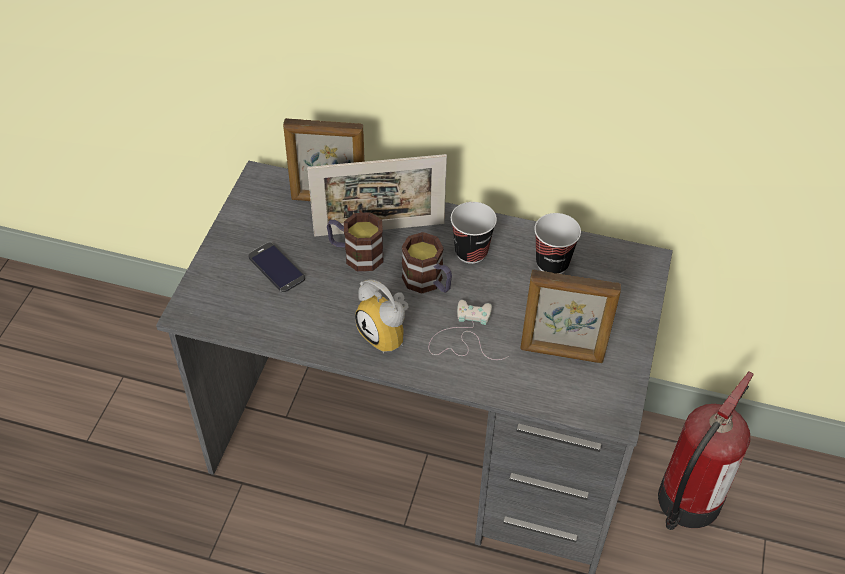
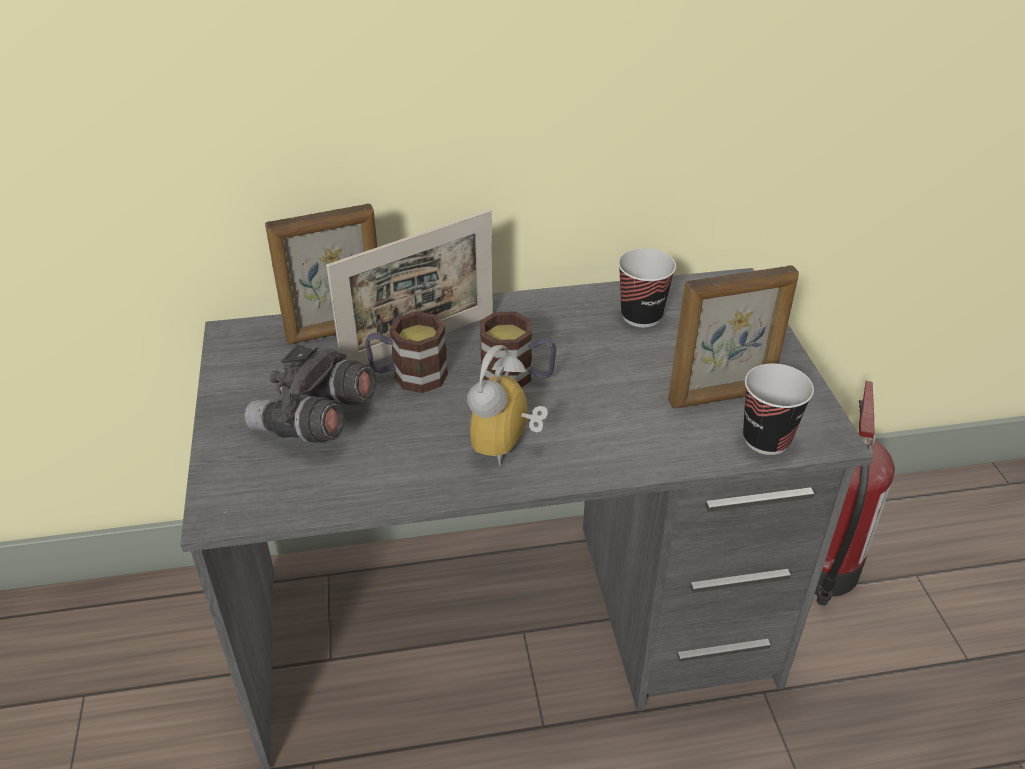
camera: 25 degrees left, 10 degrees down
(276, 267) = (315, 421): phone -> grey binoculars
(388, 334) = (508, 446): alarm clock -> alarm clock turned 90 degrees clockwise
(464, 336) = (600, 417): white game controller -> none
(471, 252) = (544, 332): cup -> cup (766, 439)

